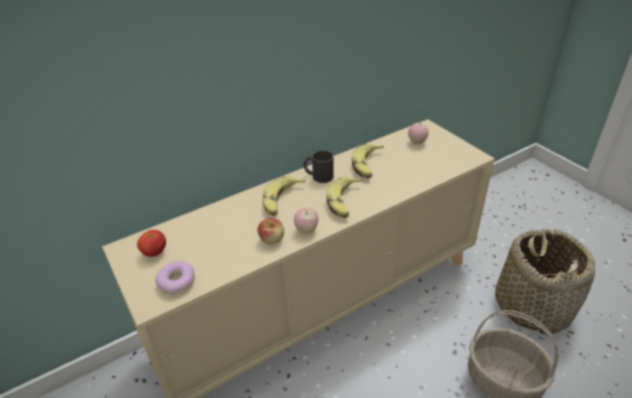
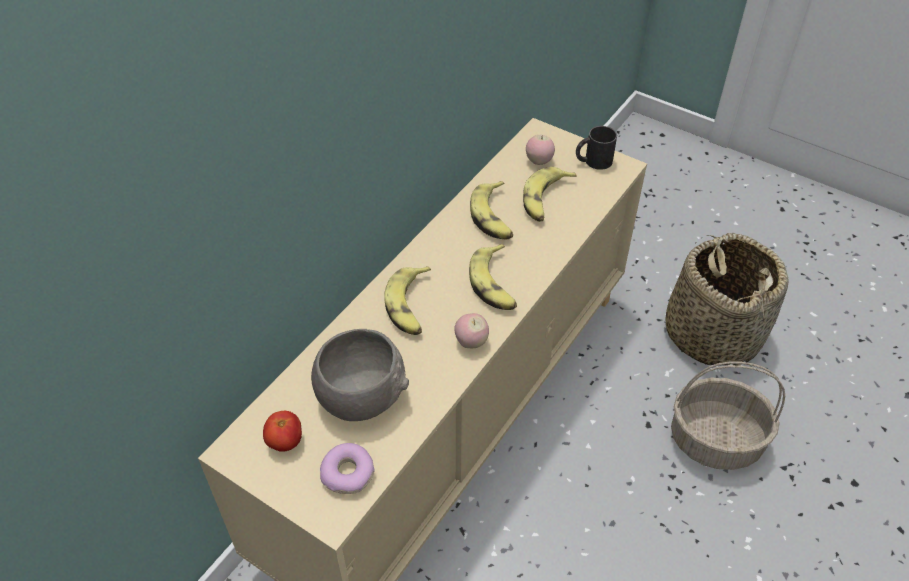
camera: 25 degrees left, 10 degrees up
(217, 241) = (361, 396): none -> grey bowl
(272, 239) = (434, 370): apple -> none
(318, 176) = (437, 253): black mug -> black mug (593, 161)
(408, 163) = (545, 200): none -> banana

